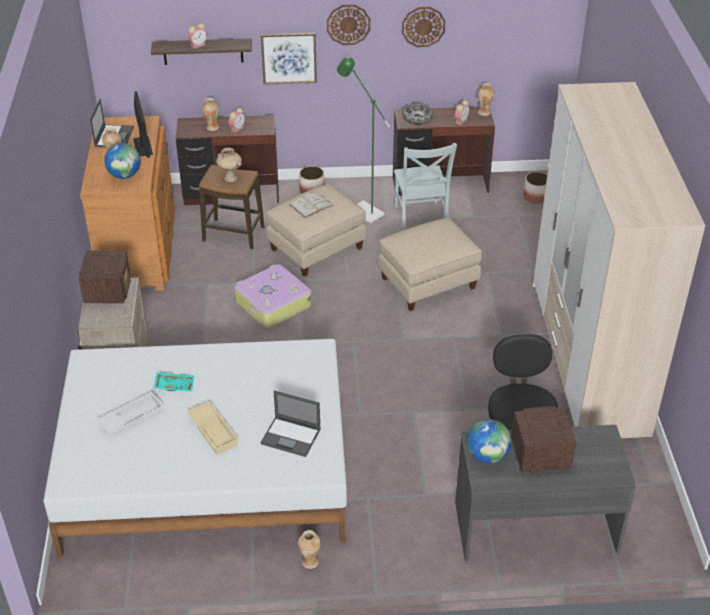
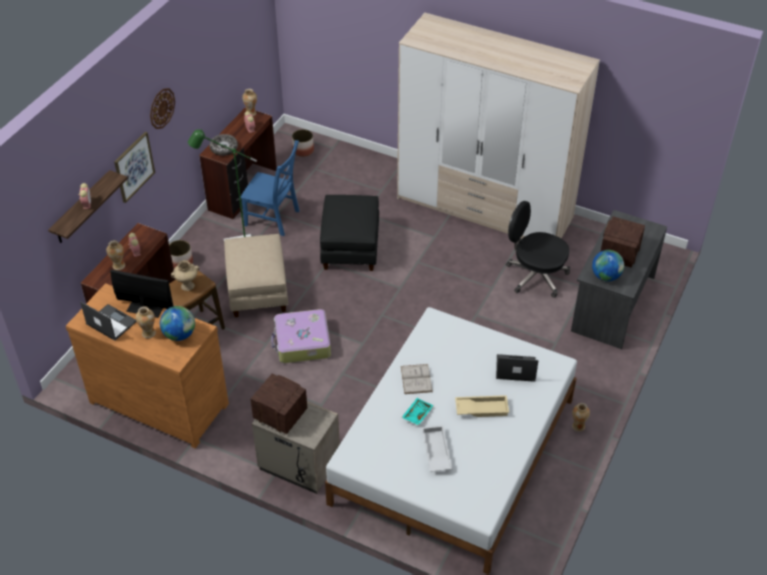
camera: 60 degrees left, 5 degrees up
(291, 437) = (515, 368): laptop -> laptop turned 135 degrees counterclockwise
(311, 205) = (252, 257): white book -> white book (416, 379)
(420, 219) = (274, 219): grey chair -> blue chair
(423, 26) = (201, 74): wall clock -> none
(428, 283) = (351, 248): beige ottoman -> black ottoman

